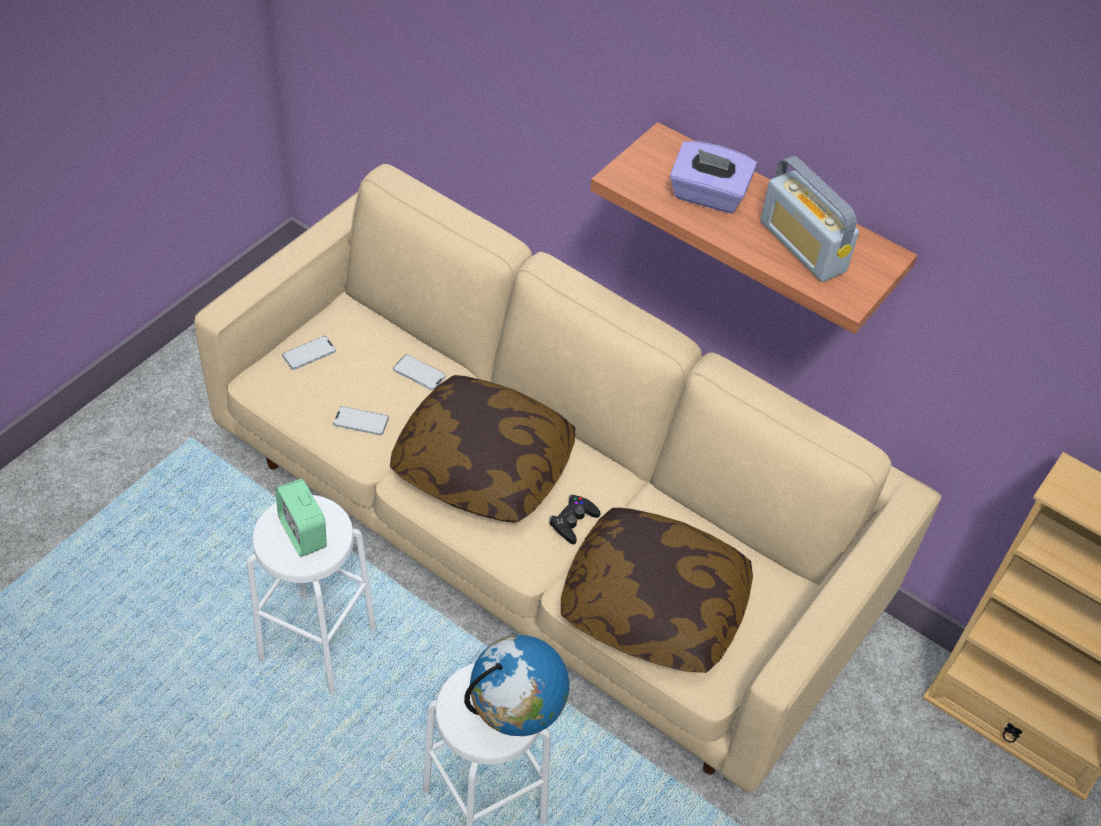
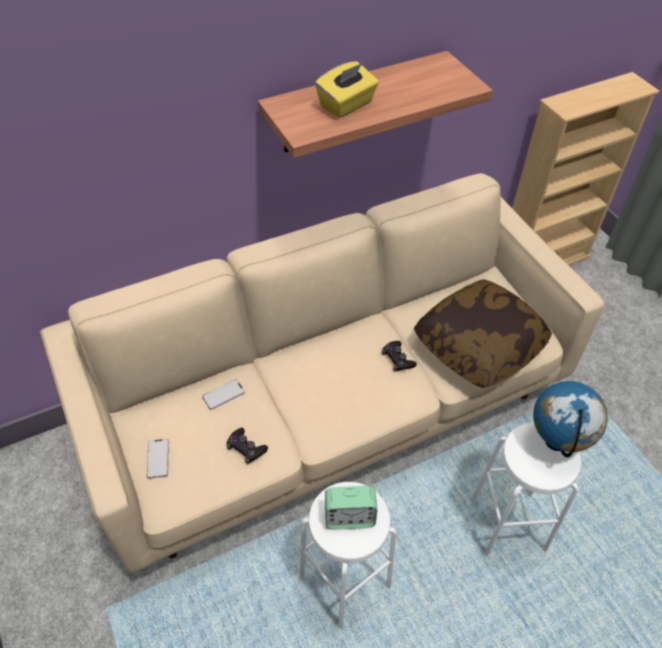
camera: 60 degrees left, 0 degrees up
(361, 421) = (246, 448): phone -> black game controller
(483, 466) = (328, 389): pillow -> none
(708, 196) = (347, 105): purple tissue box -> yellow tissue box
(802, 246) = (417, 86): radio -> none

